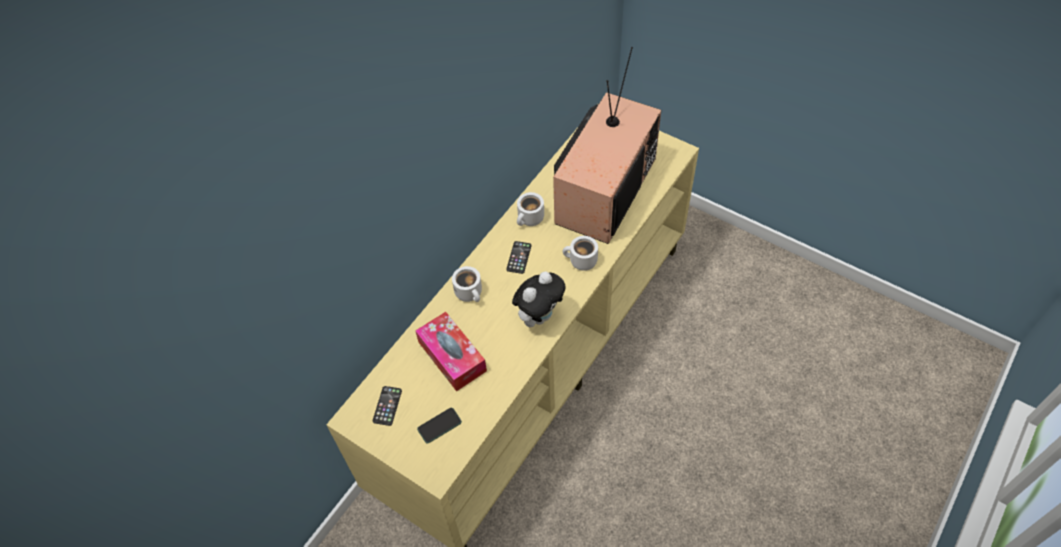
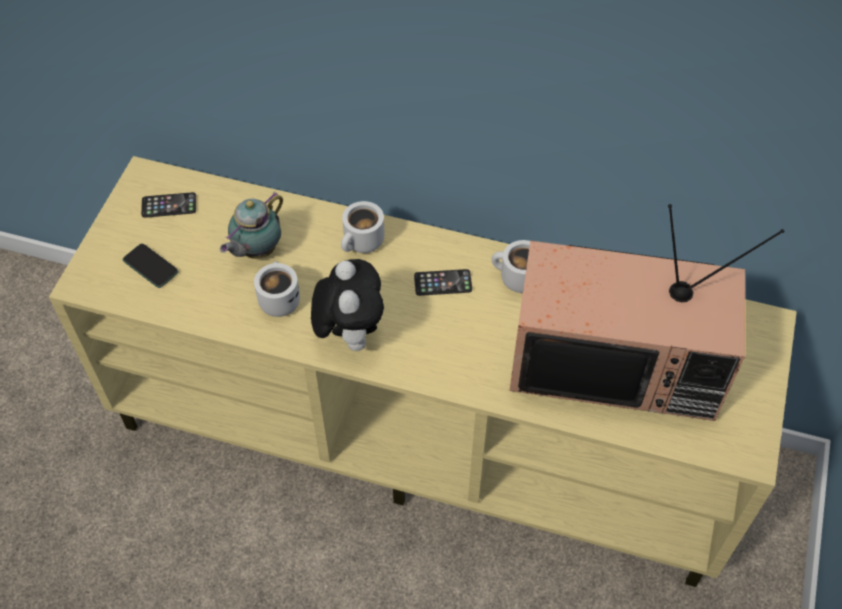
camera: 70 degrees right, 0 degrees up
(452, 356) = (256, 251): tissue box -> teapot
(539, 315) = (349, 333): plush toy -> plush toy turned 120 degrees counterclockwise
(580, 262) = (462, 362): white mug -> white mug (277, 299)

